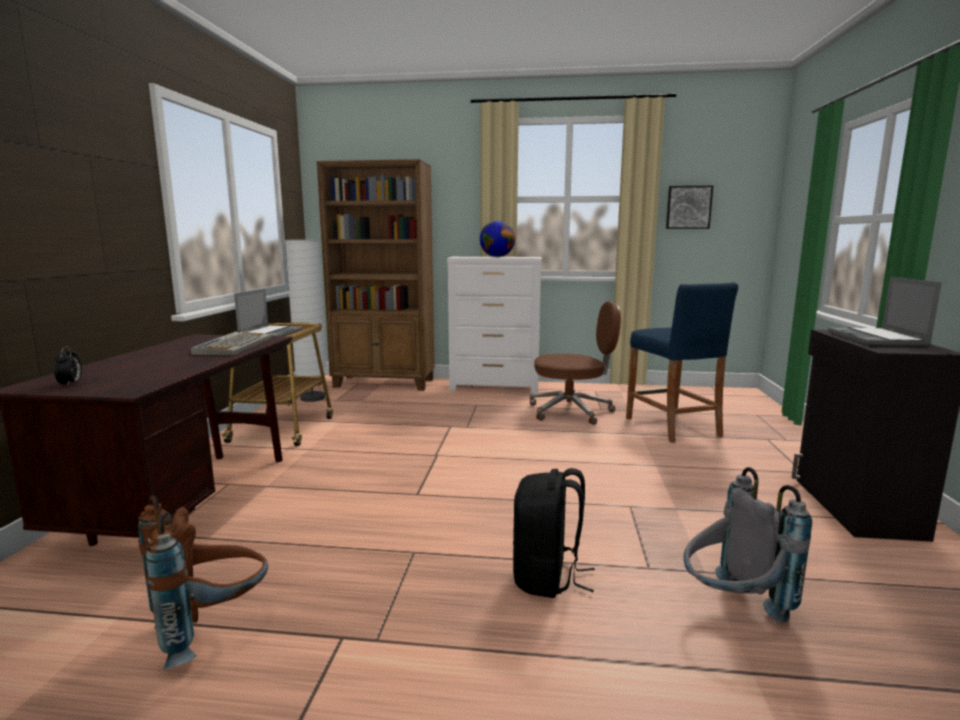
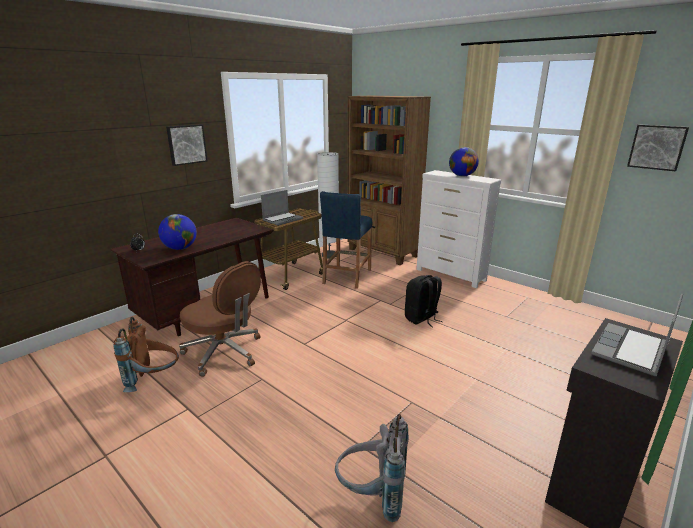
camera: 35 degrees right, 10 degrees up
(104, 196) = (186, 144): none -> picture
(164, 370) = (180, 248): none -> globe
(233, 345) = (235, 232): keyboard -> none
(547, 578) = (302, 424): black backpack -> black backpack (421, 319)
(572, 411) = (480, 312): brown office chair -> brown office chair (224, 352)
(672, 426) = (543, 351): blue stool -> blue stool (346, 276)

